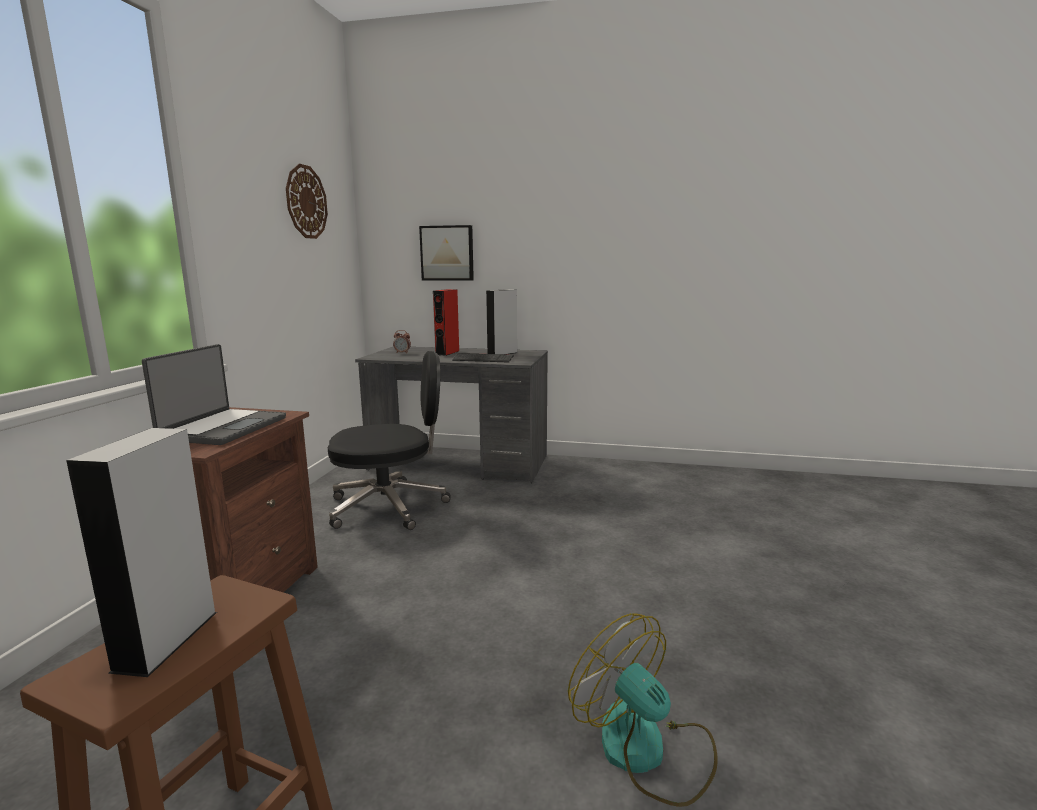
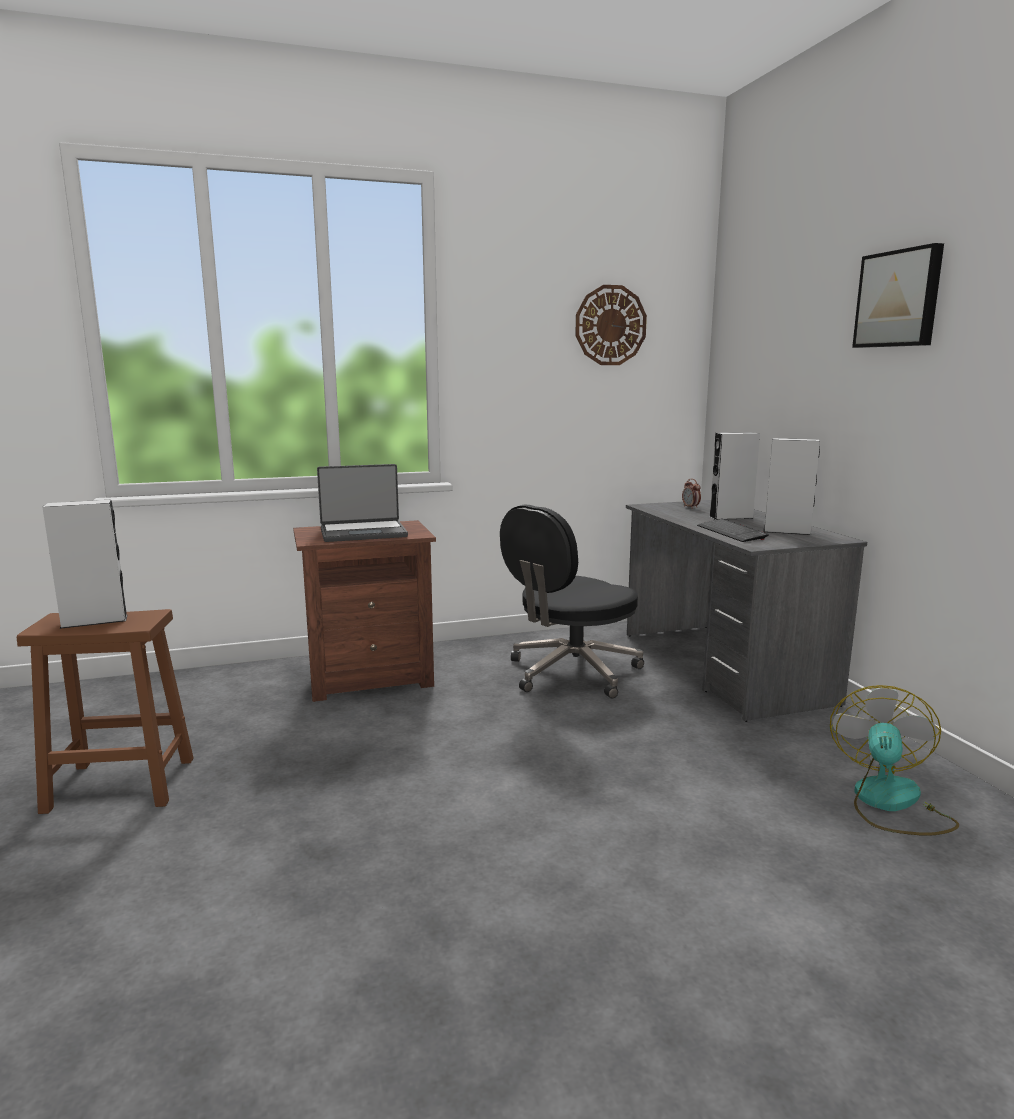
camera: 60 degrees right, 0 degrees up
(390, 506) = (571, 673): black office chair -> black office chair turned 90 degrees clockwise
(447, 253) = (780, 382): picture -> picture (899, 299)
(447, 353) = (731, 517): red speaker -> grey speaker
(646, 751) = (287, 934): fan -> fan (889, 803)

